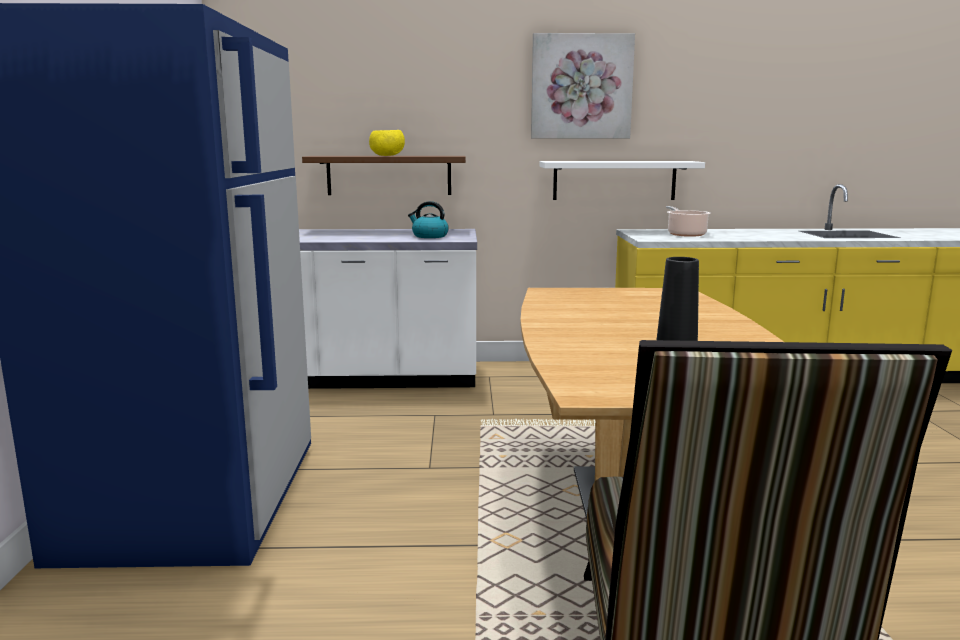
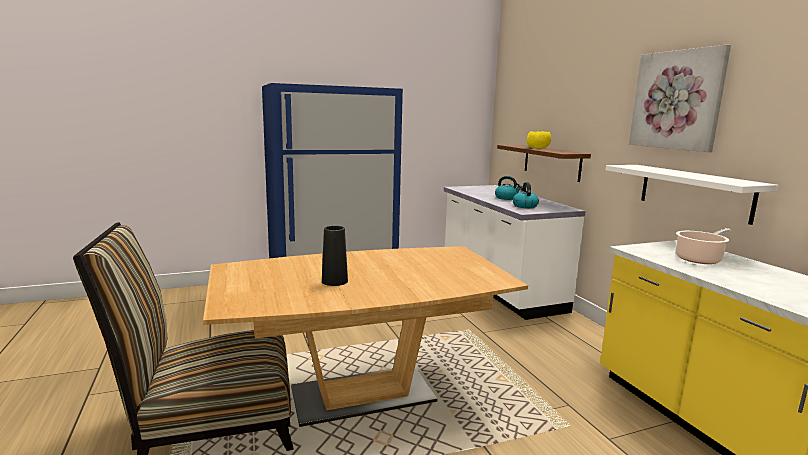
camera: 70 degrees right, 0 degrees up
(368, 235) = (507, 198): none -> kettle

